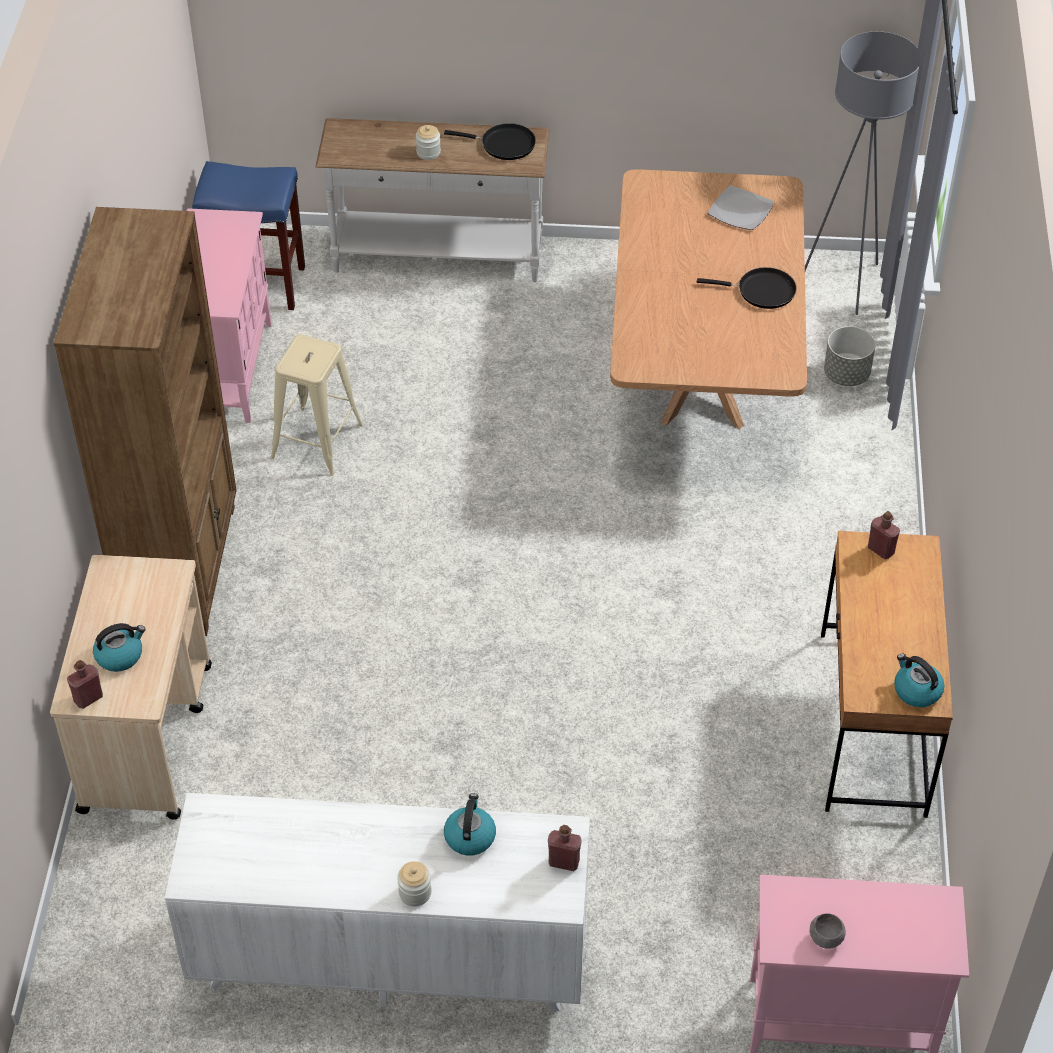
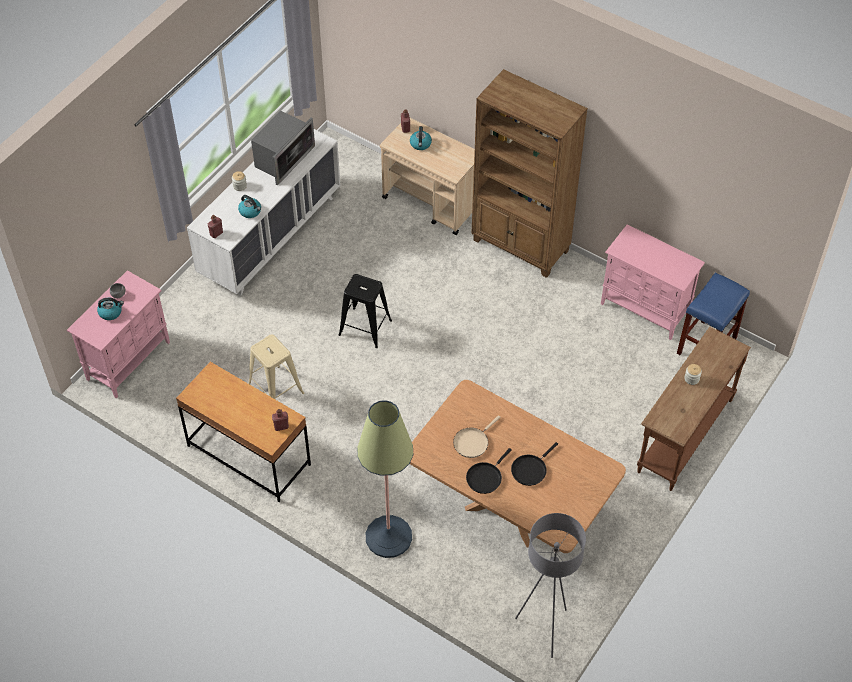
camera: 120 degrees right, 5 degrees up
(293, 858) = (283, 158): none -> microwave
(316, 442) = (570, 324): beige stool -> beige stool (275, 389)
(438, 258) = (683, 435): white console table -> brown console table
(504, 144) = (679, 416): black frying pan -> black frying pan (530, 469)
(505, 696) = (364, 327): none -> black stool
(716, 326) = (472, 442): none -> beige frying pan
(739, 211) = (557, 504): plate -> none
(847, 374) = (471, 583): grey planter -> none
(857, 487) = (388, 537): none -> floor lamp
(916, 690) = (198, 393): kettle -> kettle (111, 312)

